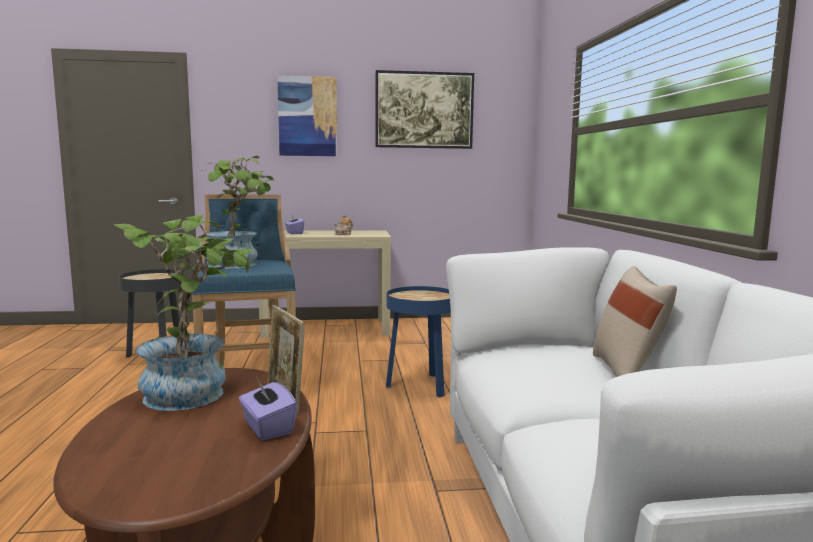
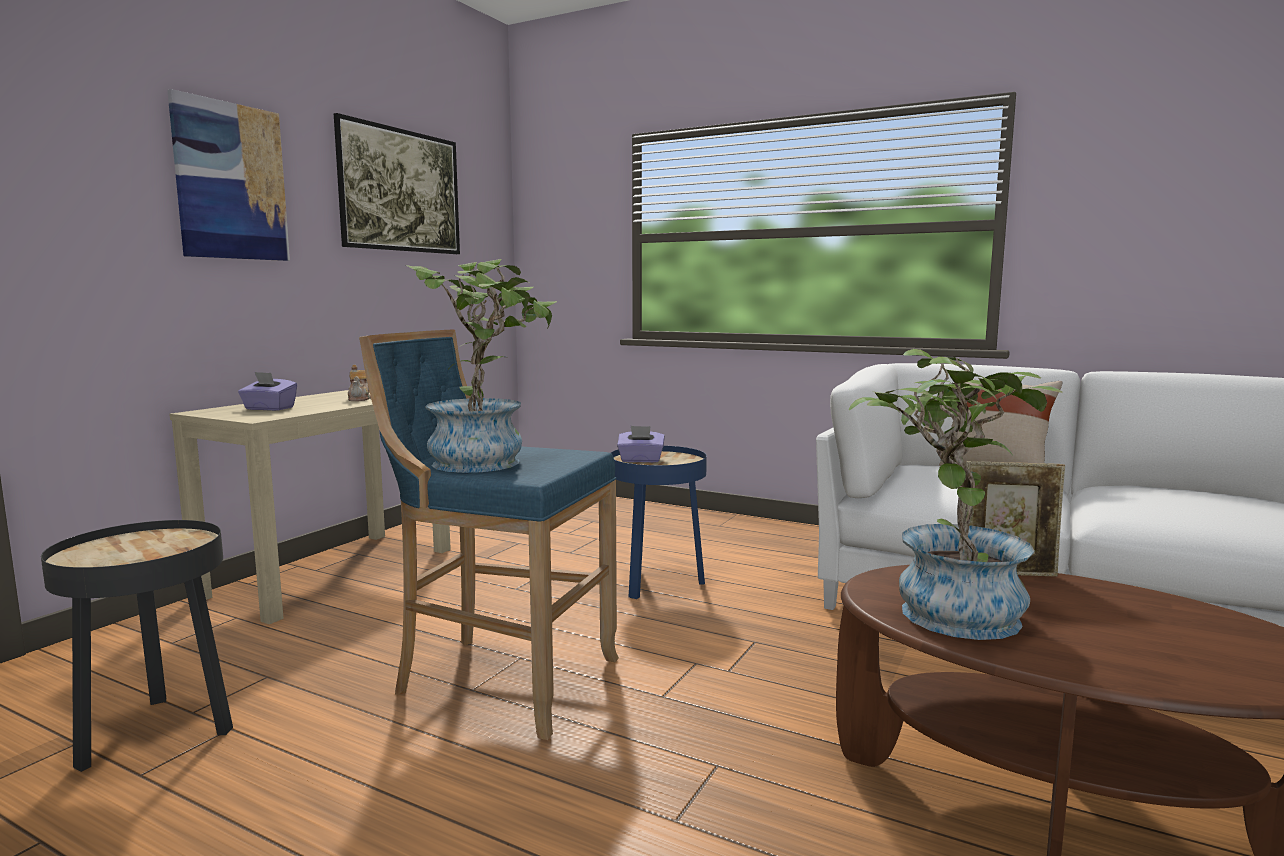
camera: 55 degrees left, 0 degrees up
(267, 428) = (1098, 592): purple tissue box -> purple tissue box (641, 460)

